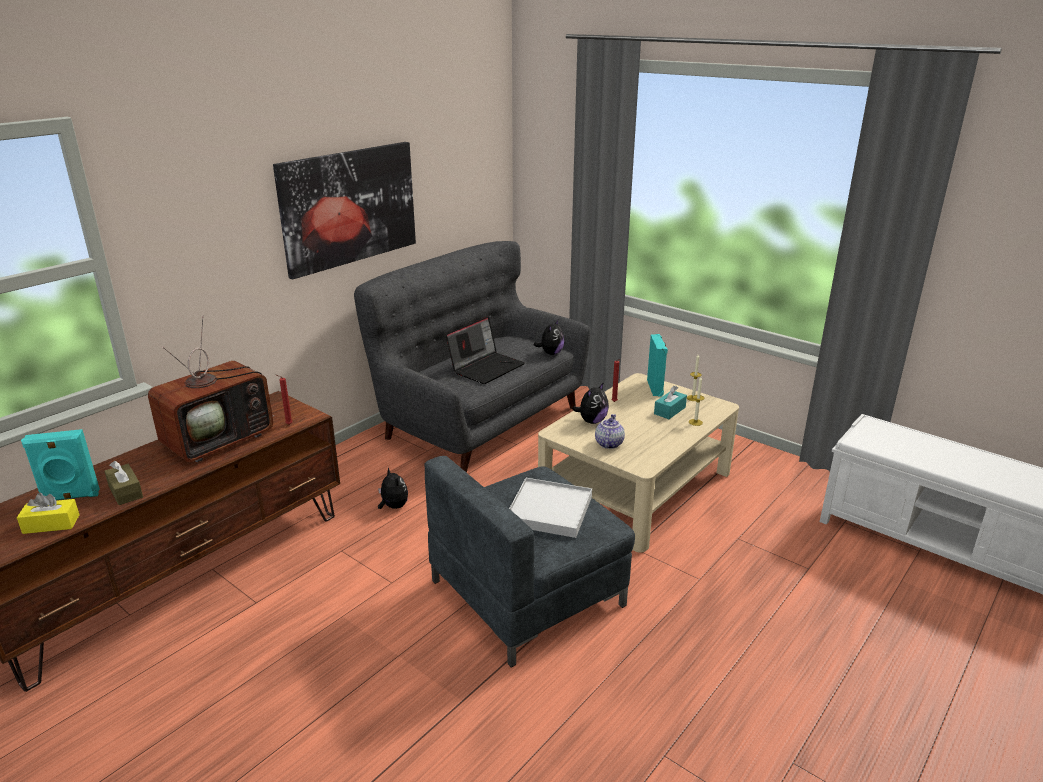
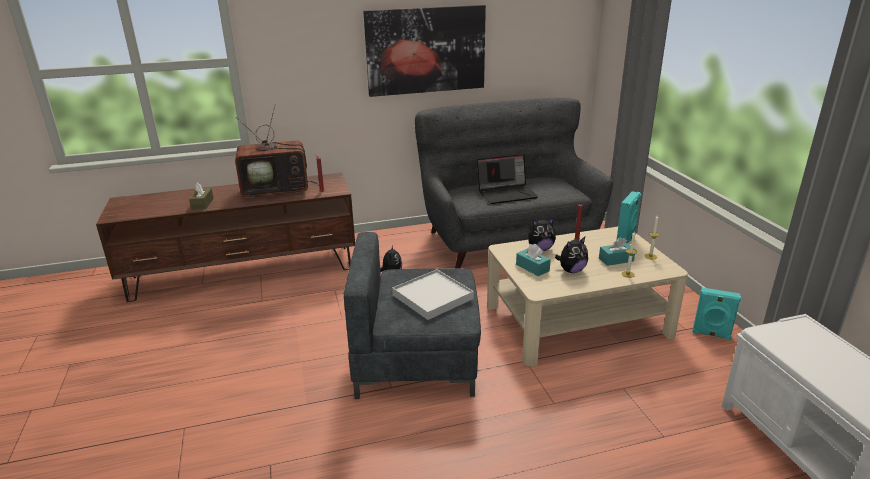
camera: 35 degrees right, 0 degrees up
(51, 524) = (155, 209): yellow tissue box -> none
(70, 497) = (178, 199): turquoise speaker -> turquoise speaker (711, 334)
(551, 353) = (569, 195): plush toy -> plush toy (571, 270)
(608, 443) = (532, 268): teapot -> turquoise tissue box

